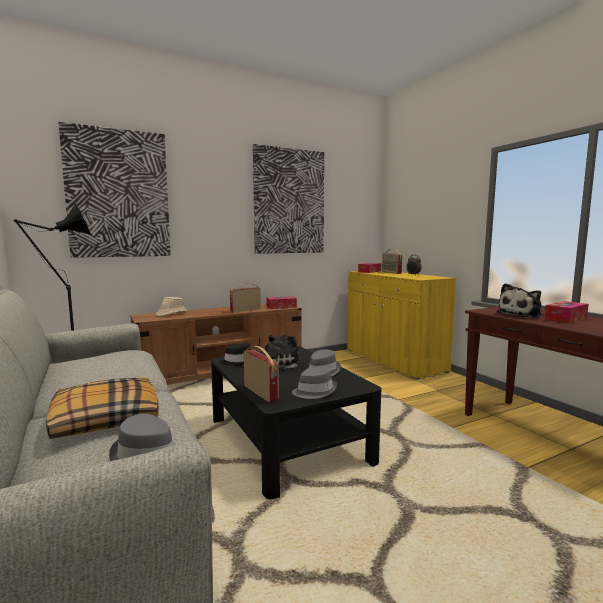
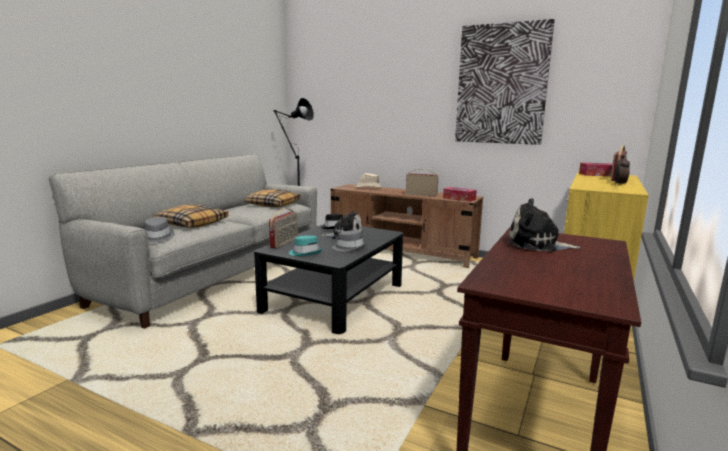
camera: 55 degrees right, 5 degrees up
(109, 359) = (272, 205): none -> pillow
(118, 194) = (348, 88): picture -> none
(314, 391) = (305, 253): grey hat -> turquoise hat
(565, 318) = (562, 260): tissue box -> none

